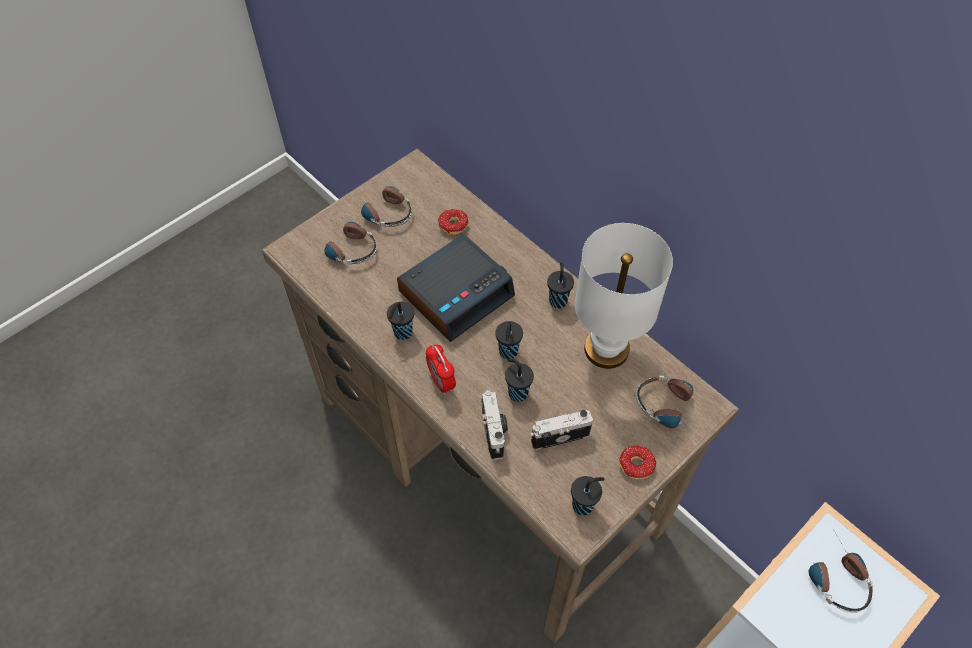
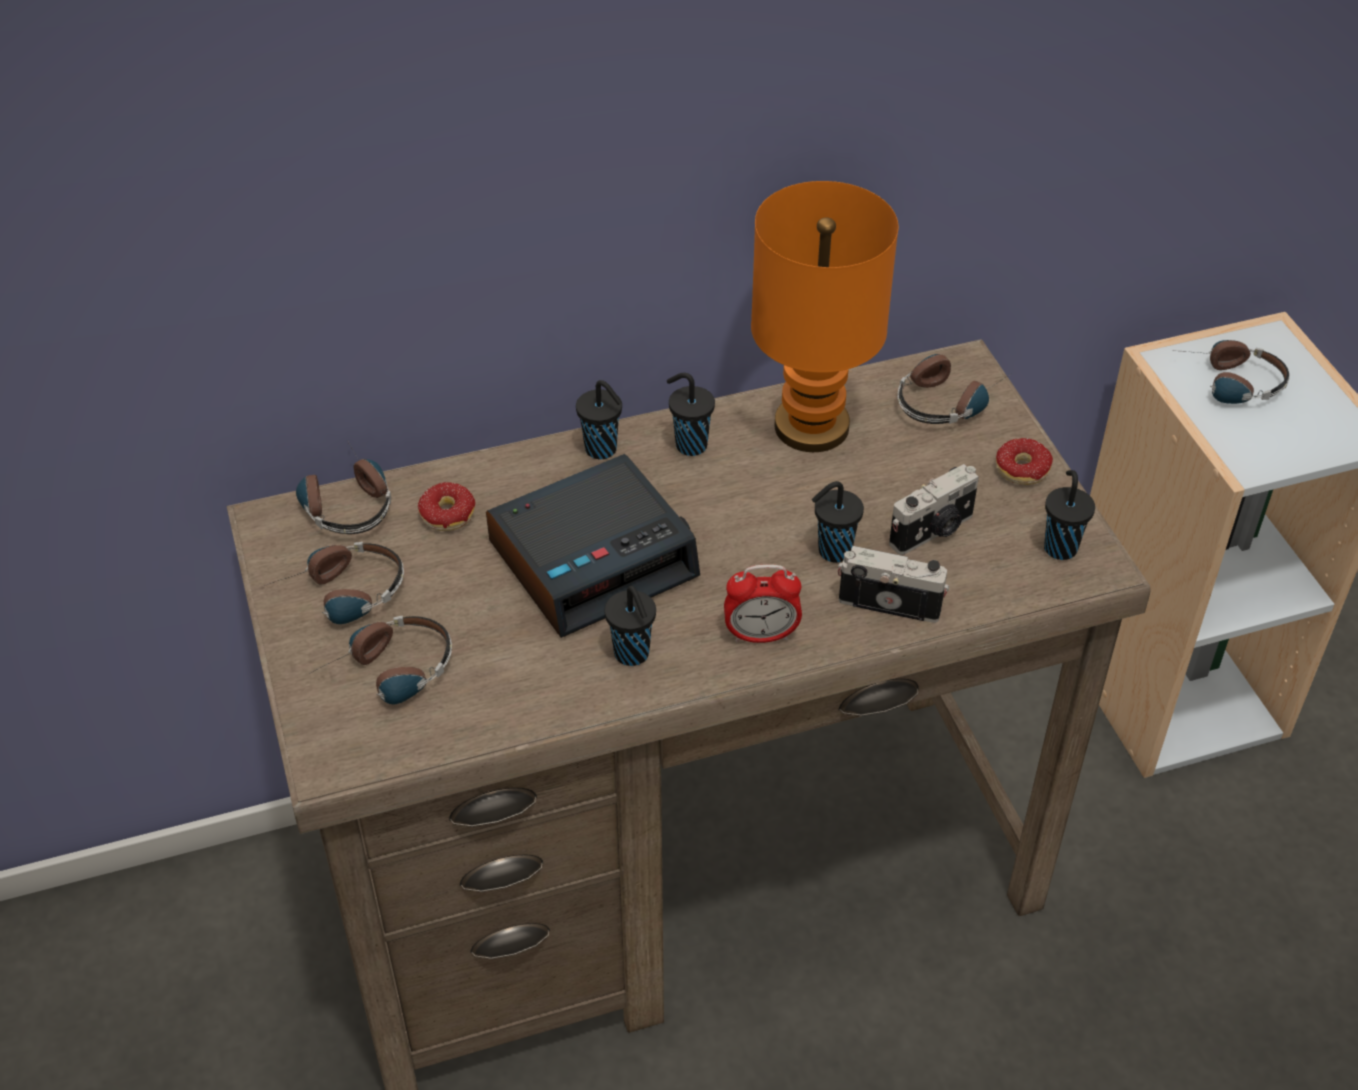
camera: 65 degrees left, 10 degrees down
(441, 185) = (344, 500): none -> headphones
(456, 293) = (594, 558): alarm clock -> alarm clock turned 75 degrees clockwise
(508, 353) = (752, 536): black cup -> black cup (602, 450)
(559, 436) = (933, 531): camera -> camera turned 135 degrees counterclockwise
(607, 349) = (812, 425): white table lamp -> orange table lamp

